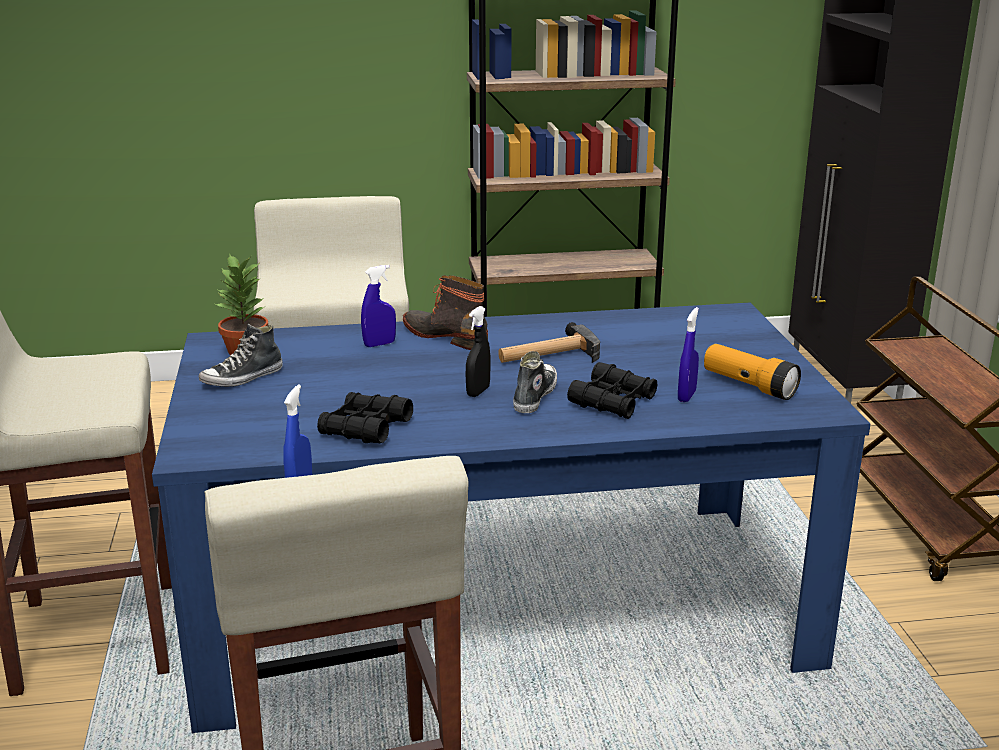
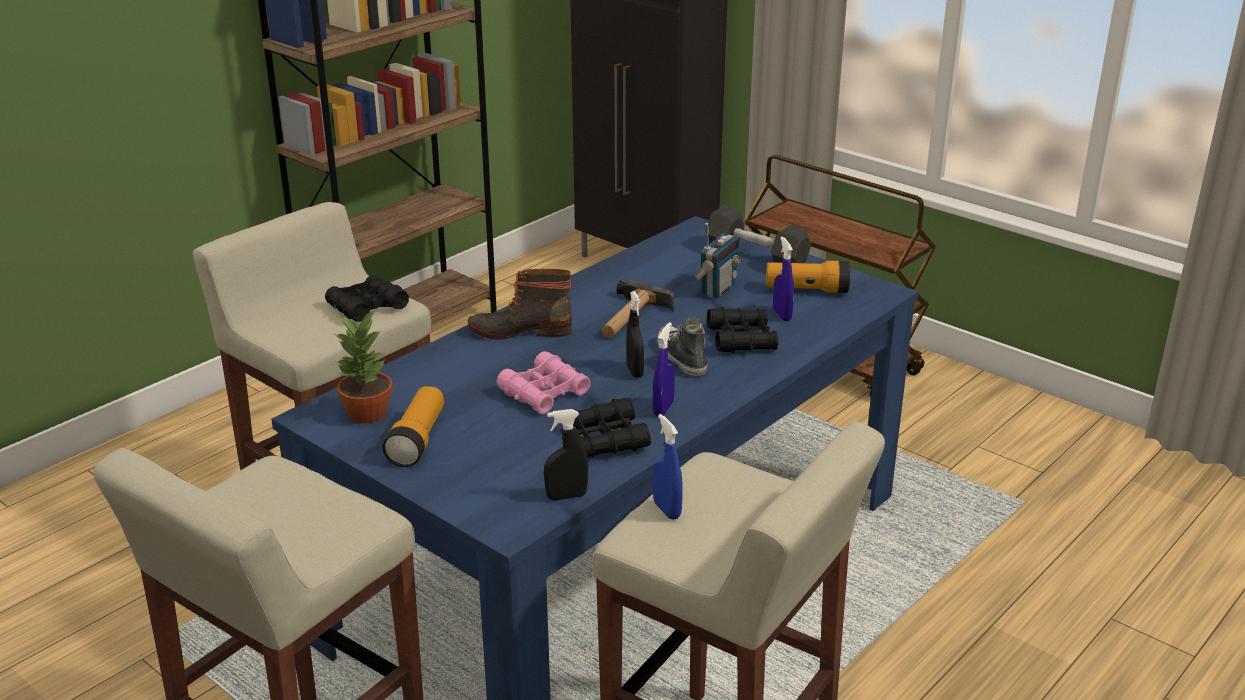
camera: 40 degrees left, 5 degrees up
(242, 378) = (417, 440): shoe -> flashlight
(263, 453) = (566, 496): none -> black spray bottle
(362, 286) = (367, 307): none -> black binoculars
(379, 344) = (478, 360): blue spray bottle -> blue spray bottle (663, 409)
(382, 381) = (544, 393): none -> pink binoculars
(663, 359) = (717, 289): none -> radio
(749, 346) = (756, 256): none -> grey dumbbell

